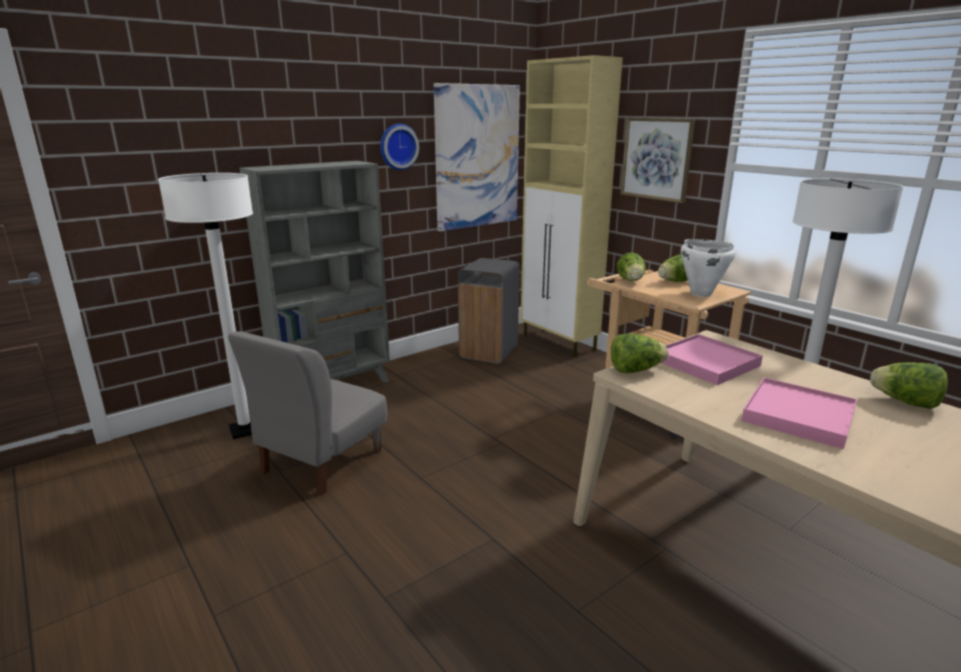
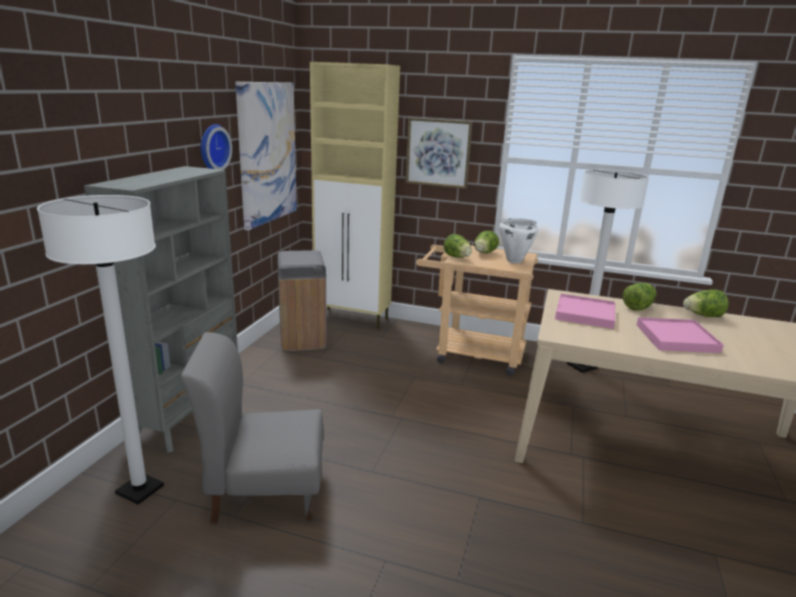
camera: 35 degrees left, 0 degrees up
(321, 461) = (265, 491): grey chair -> grey chair turned 90 degrees clockwise
(635, 370) = (557, 330): lettuce -> lettuce (638, 307)

